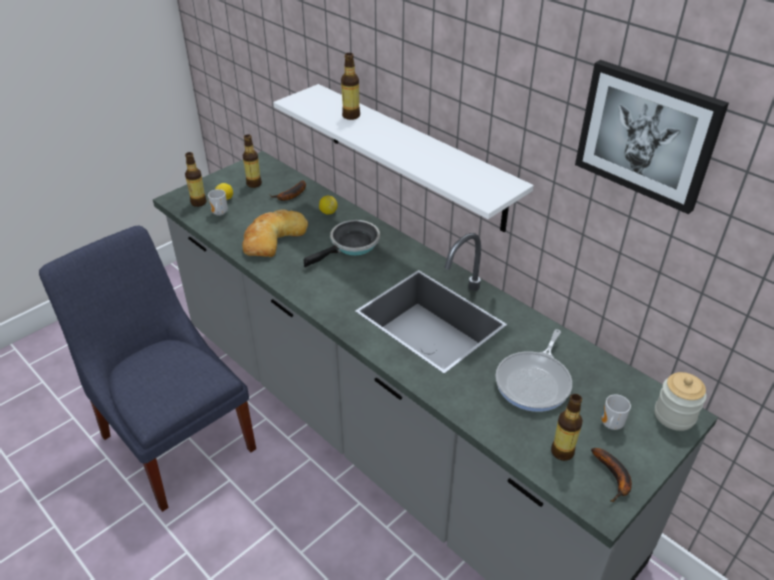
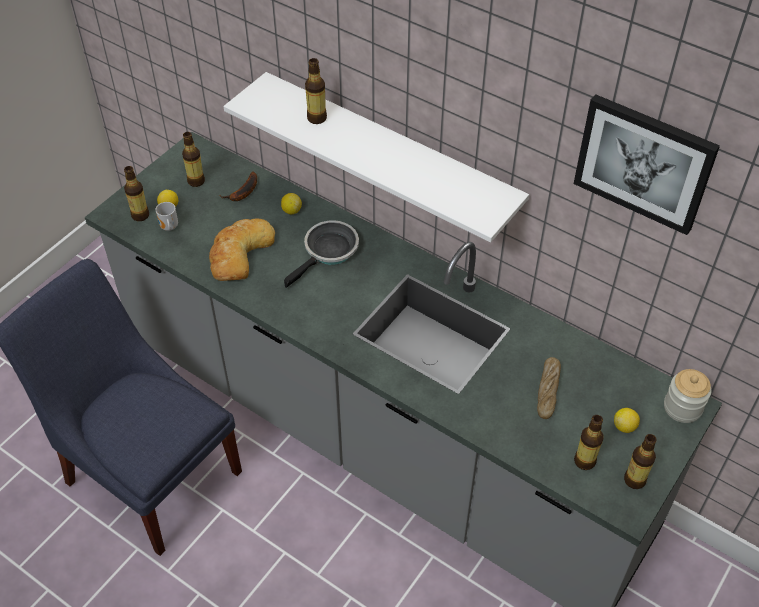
camera: 10 degrees left, 10 degrees up
(534, 382) = (548, 391): frying pan -> bread
(610, 425) = (624, 426): mug -> lemon
(614, 478) = (634, 480): banana -> bottle

